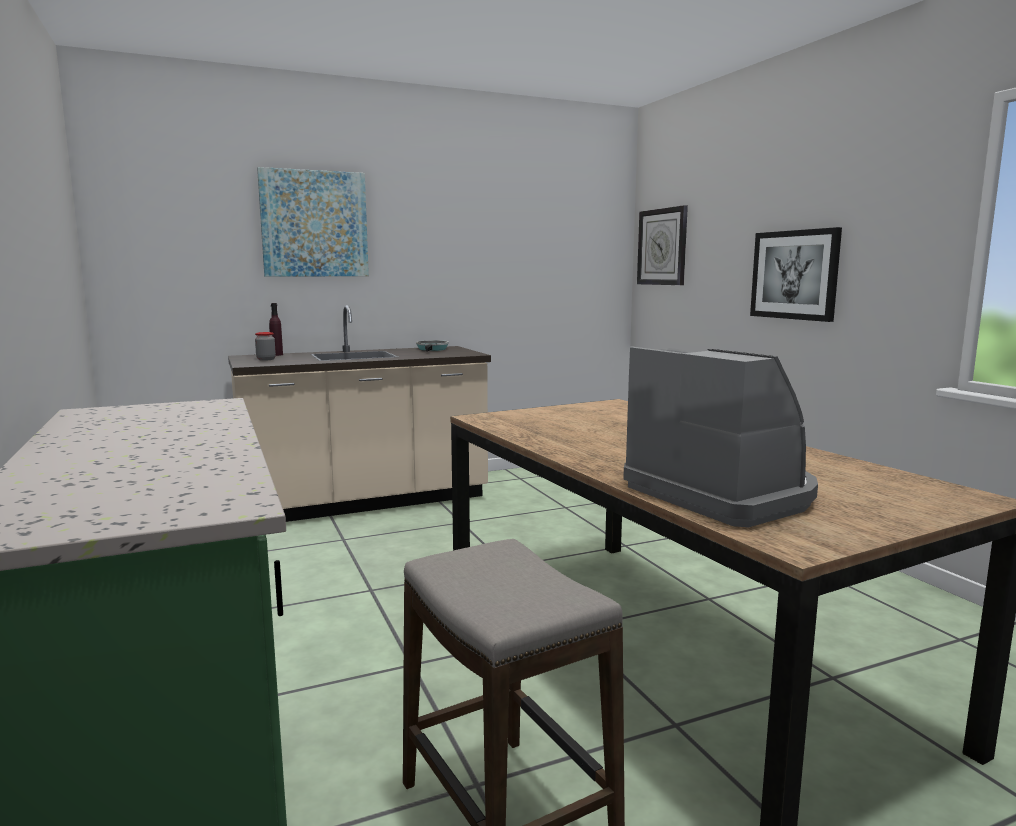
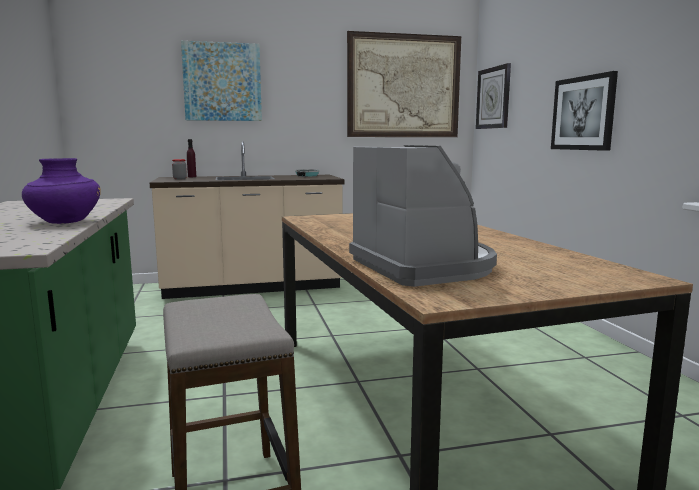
camera: 10 degrees right, 0 degrees up
(216, 450) = (64, 222): none -> purple vase
(548, 230) = (404, 86): none -> picture

